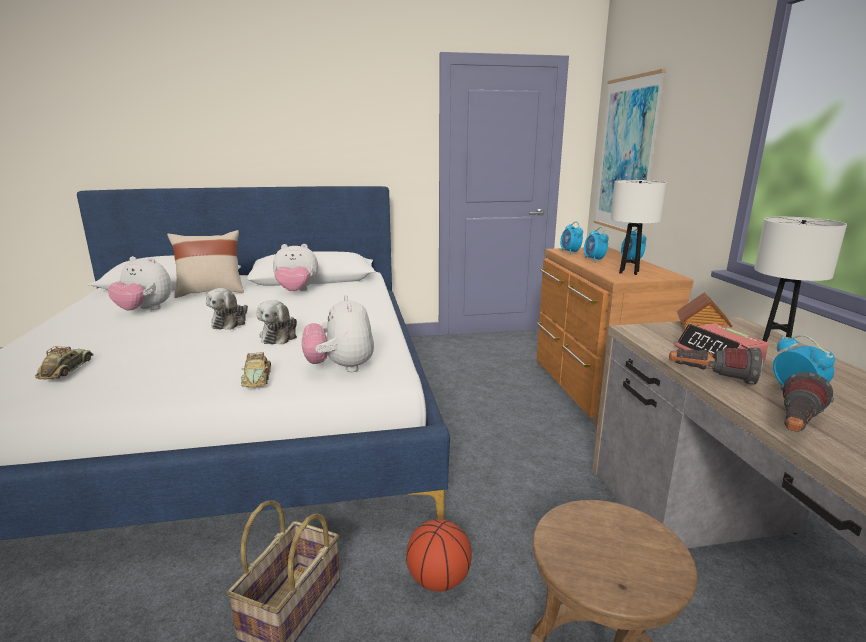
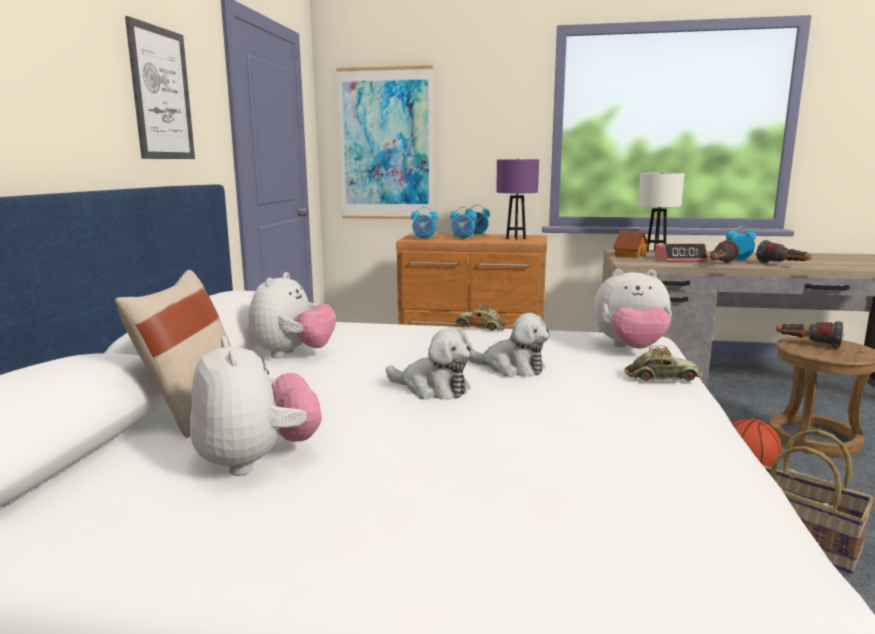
camera: 70 degrees left, 5 degrees down
(66, 369) = (639, 484): toy car -> toy car (481, 327)
(145, 310) = (257, 461): plush toy -> plush toy turned 60 degrees counterclockwise
(355, 131) = (161, 94): none -> picture
(614, 529) = (807, 344): none -> flashlight
(629, 272) = (516, 239): white table lamp -> purple table lamp

